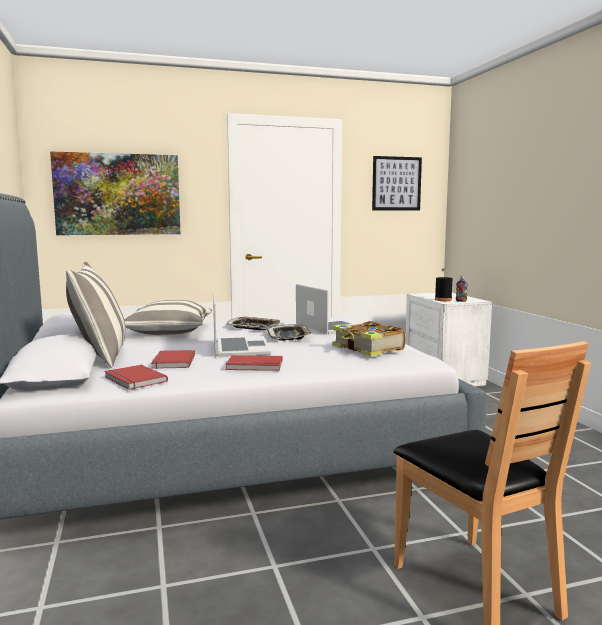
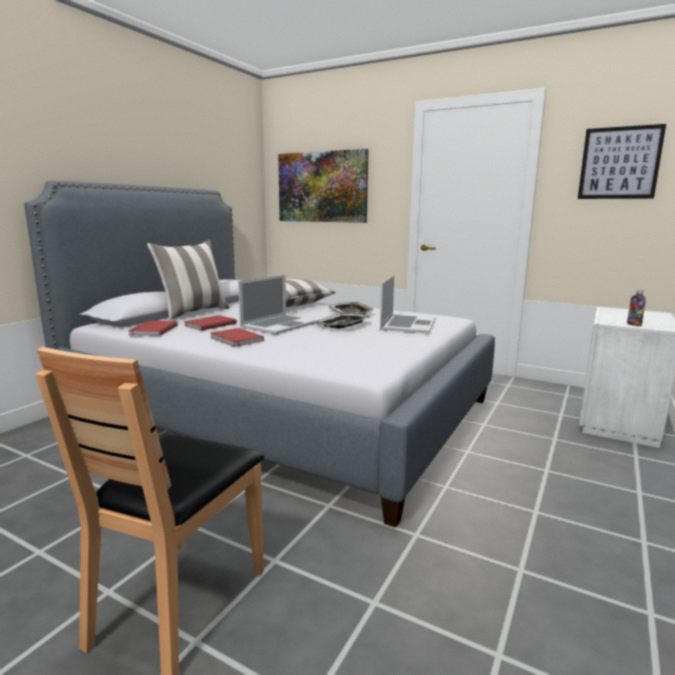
camera: 45 degrees right, 5 degrees up
(368, 349) = (352, 348): book -> none
(443, 300) = (613, 319): black bottle -> none

